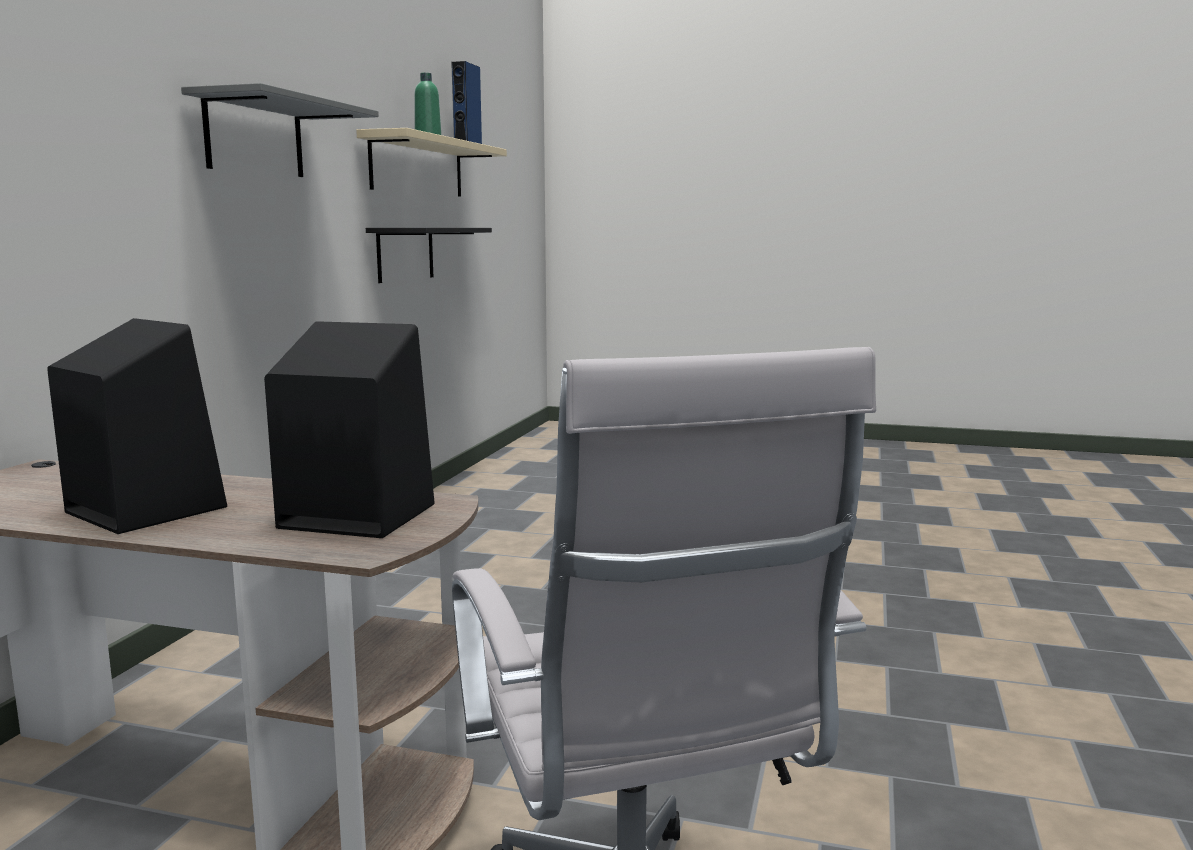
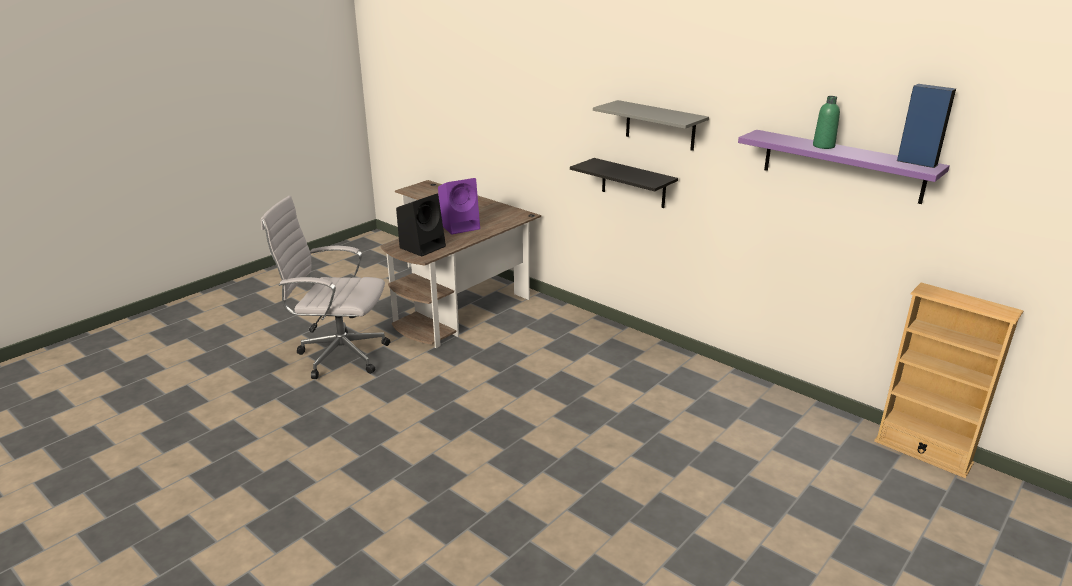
camera: 115 degrees right, 15 degrees up
(143, 509) = (461, 226): black speaker -> purple speaker
(405, 254) = (804, 223): black shelf -> black shelf (633, 183)
(418, 167) = (842, 166): beige shelf -> purple shelf
(508, 455) = (922, 452): none -> beige bookcase

